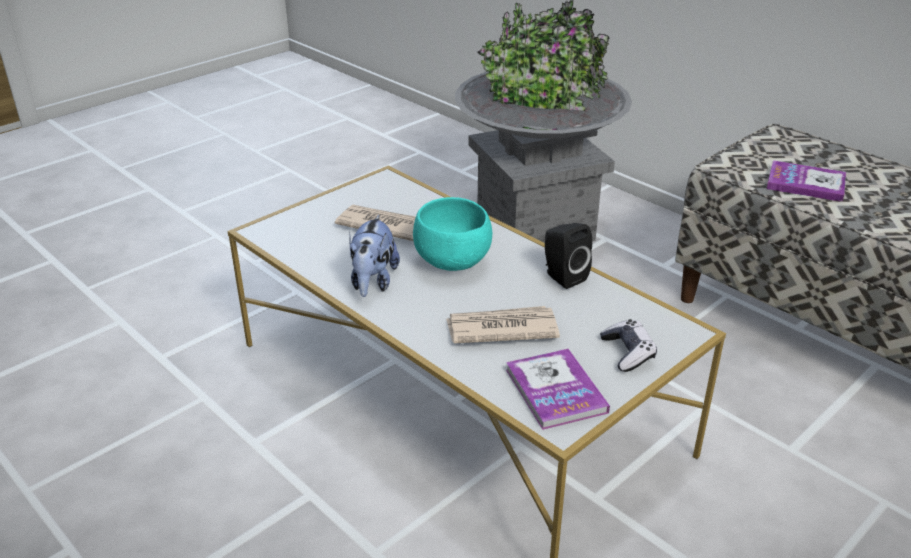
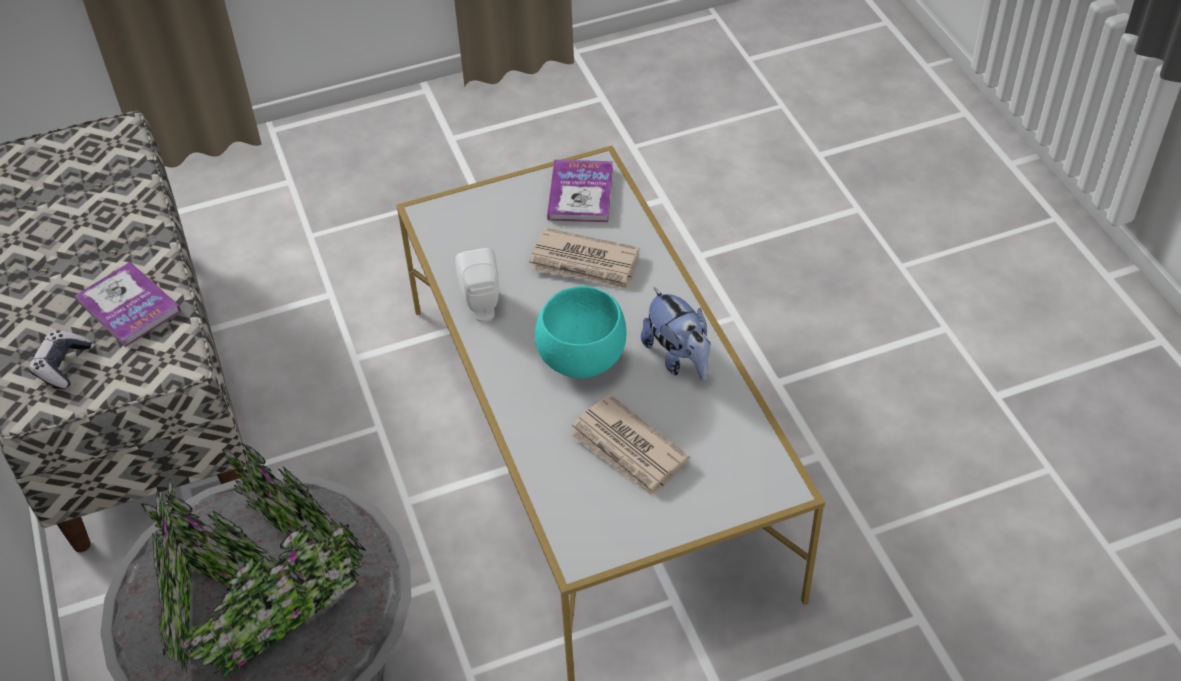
camera: 155 degrees left, 15 degrees up
(373, 282) = (678, 358): plush toy -> plush toy turned 120 degrees clockwise
(562, 277) = (482, 307): black speaker -> white speaker
(628, 353) = (495, 209): game controller -> game controller (62, 365)

